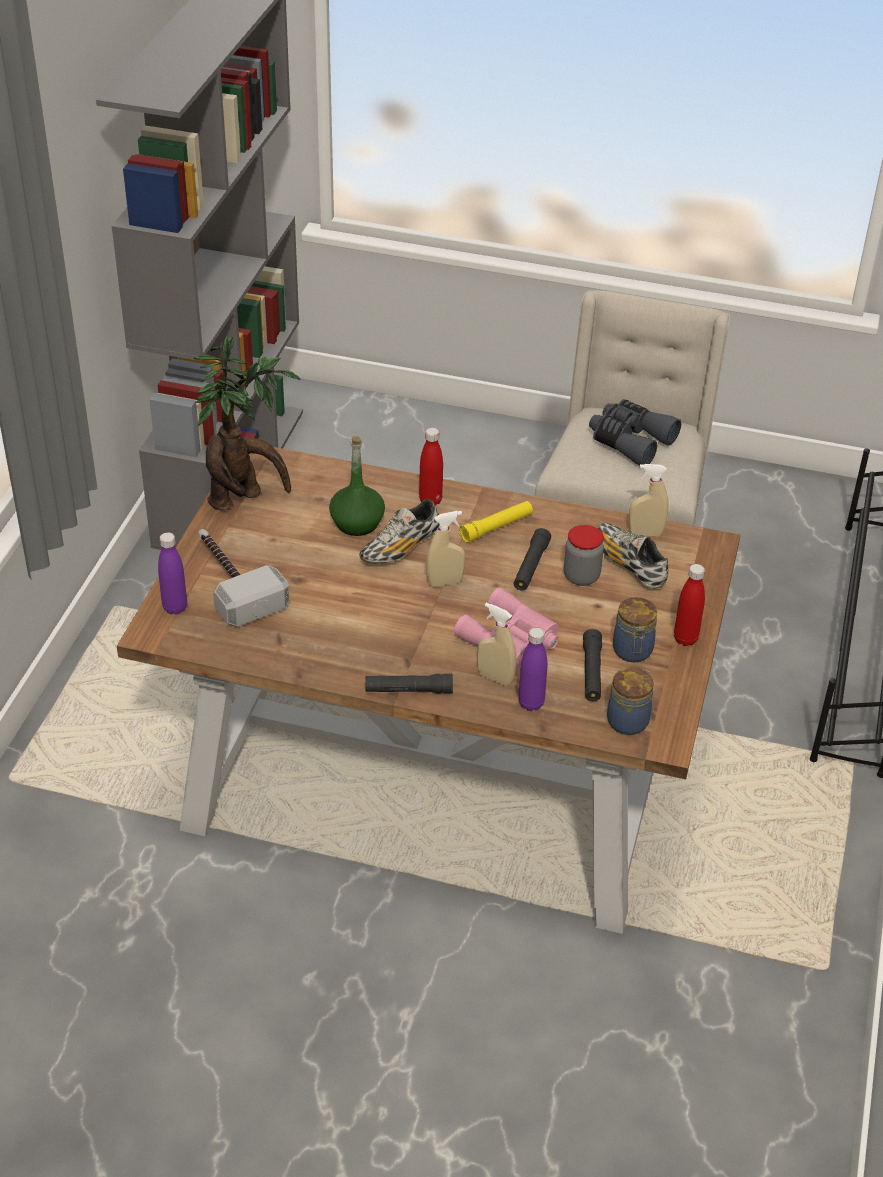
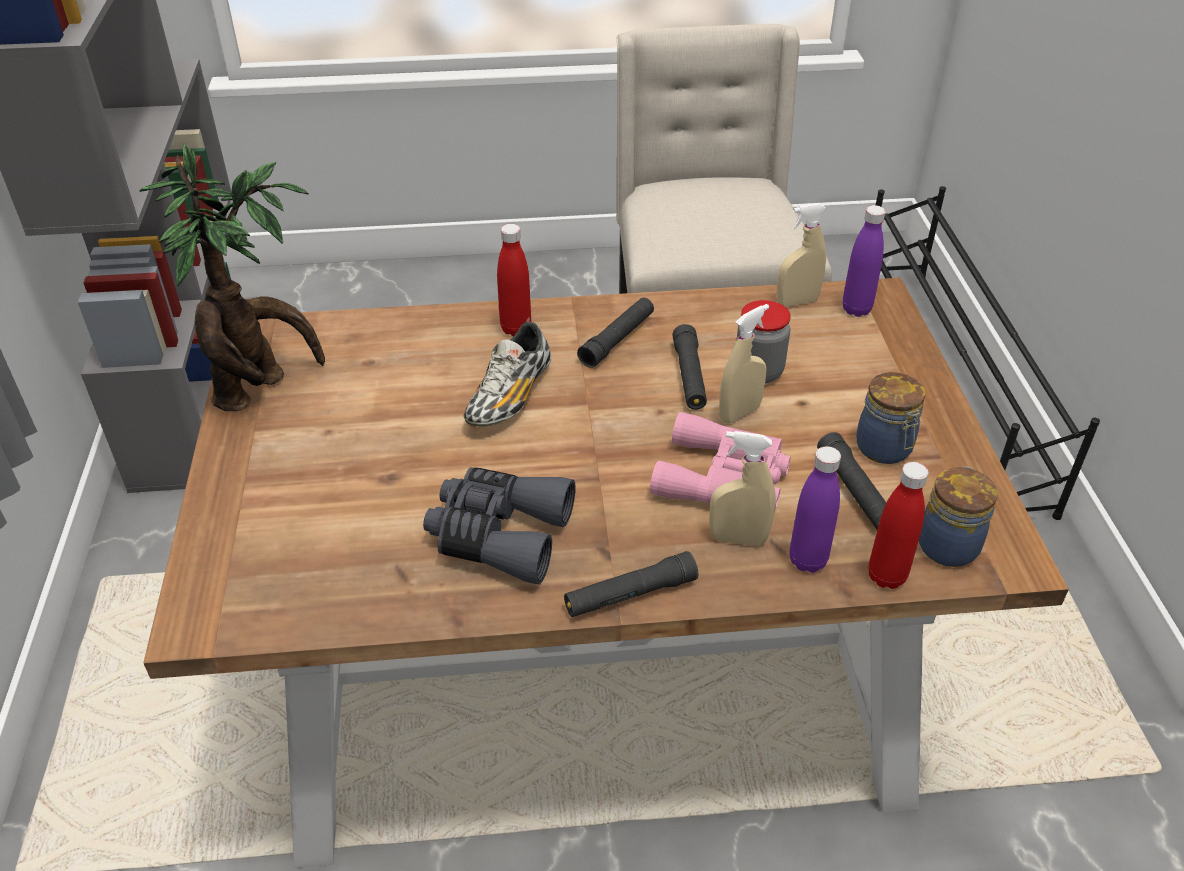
camera: 20 degrees left, 0 degrees up
(175, 608) = (219, 572): purple bottle -> purple bottle (856, 309)
(231, 581) = (292, 507): hammer -> none
(357, 523) = (435, 380): green bottle -> none
(445, 582) = (593, 426): beige spray bottle -> beige spray bottle (739, 413)
(497, 527) = (617, 340): yellow flashlight -> black flashlight
(629, 564) = (804, 343): shoe -> none
(630, 440) = (713, 206): grey binoculars -> grey binoculars (499, 534)
(685, 639) = (934, 414): red bottle -> red bottle (886, 576)

